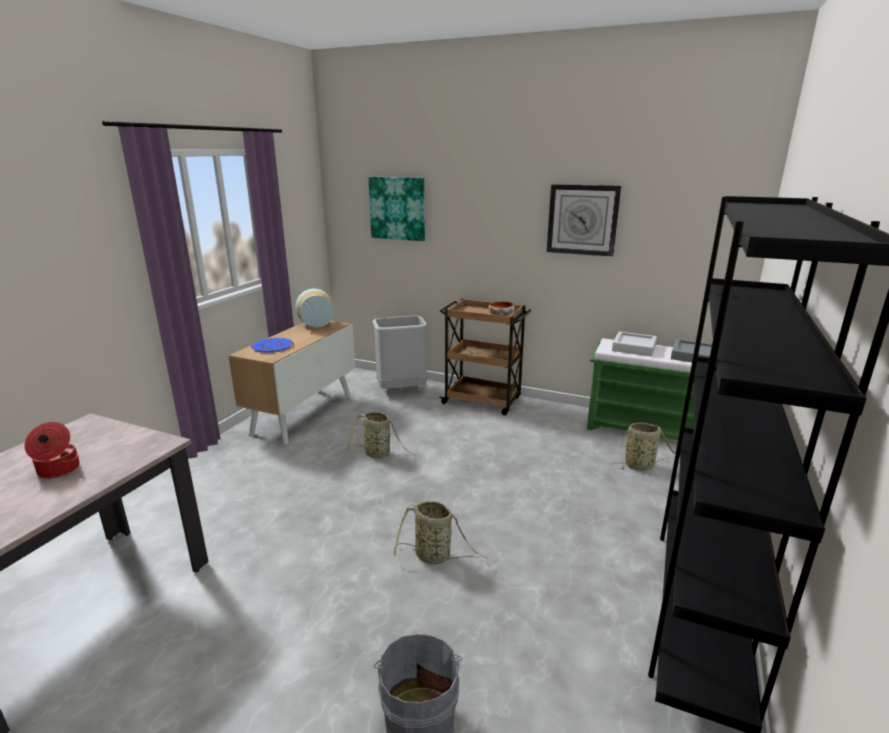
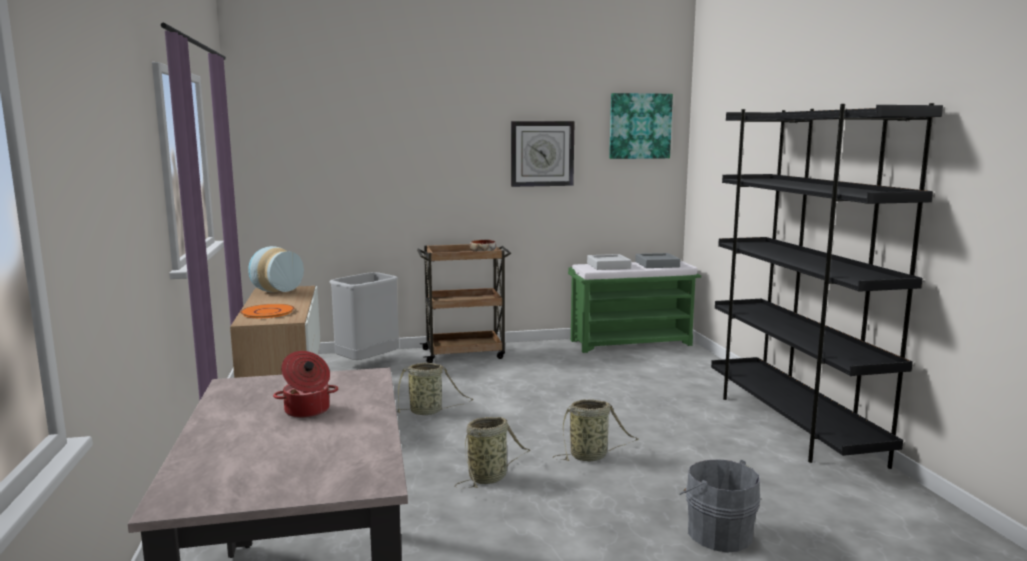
camera: 35 degrees left, 10 degrees down
(272, 346) = (268, 312): blue plate -> orange plate
(397, 208) = (338, 152): picture -> picture (639, 126)
(641, 465) = (654, 364): basket -> basket (490, 477)

